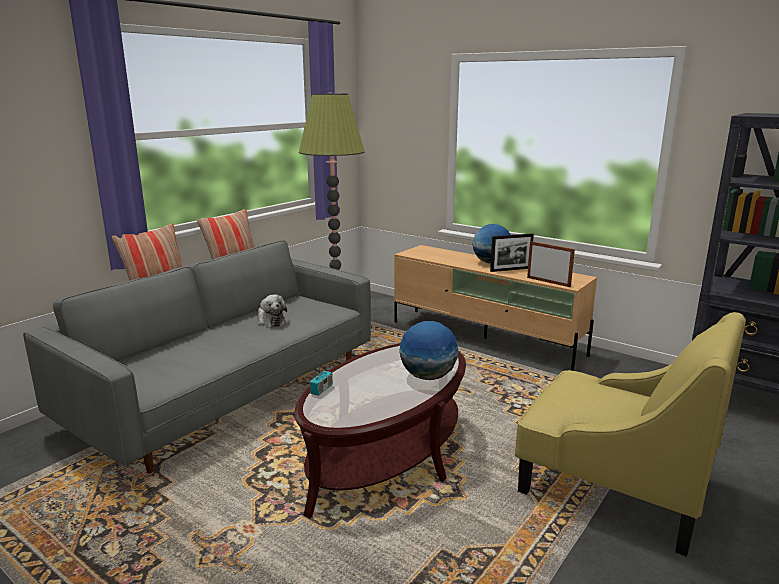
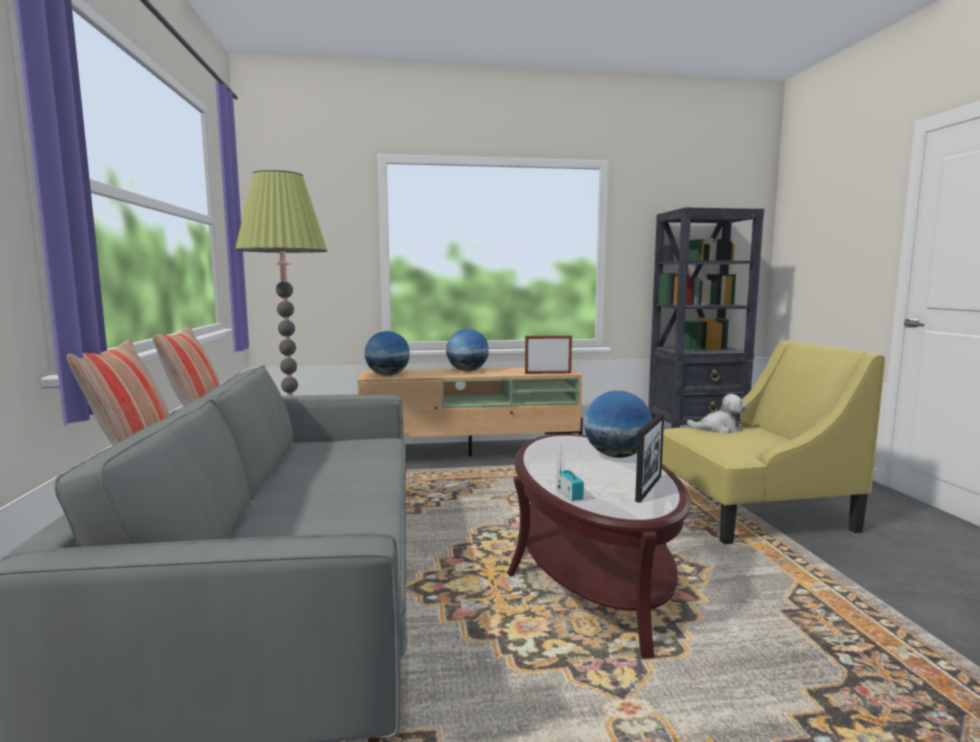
camera: 45 degrees left, 10 degrees down
(270, 321) = (324, 470): plush toy -> plush toy (719, 429)
(423, 254) = (387, 375): none -> globe
(510, 269) = (496, 372): picture frame -> picture frame (649, 488)

